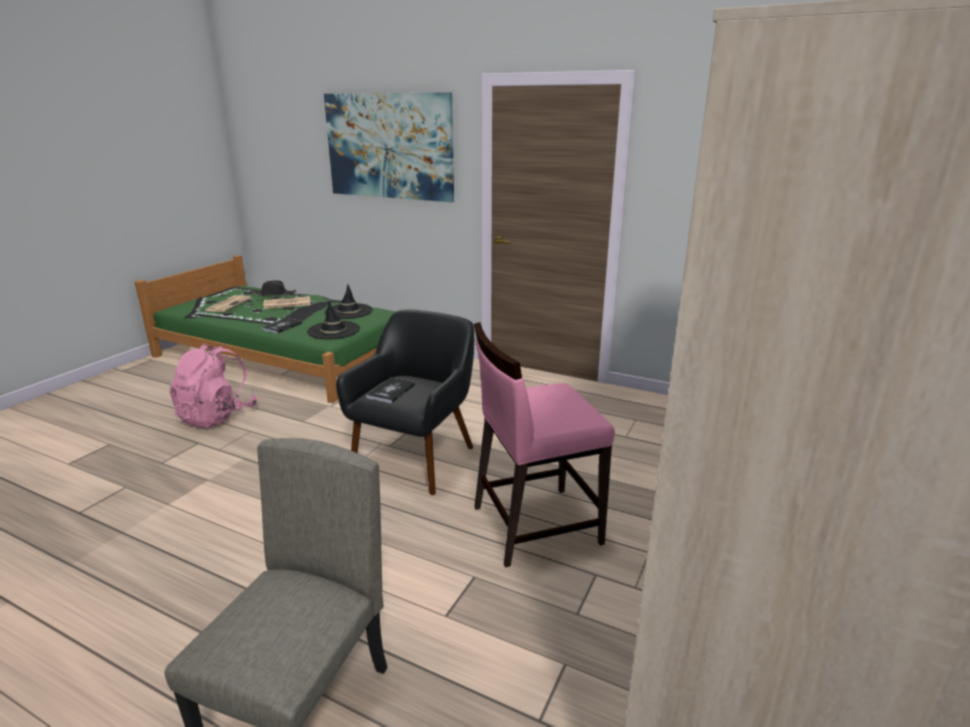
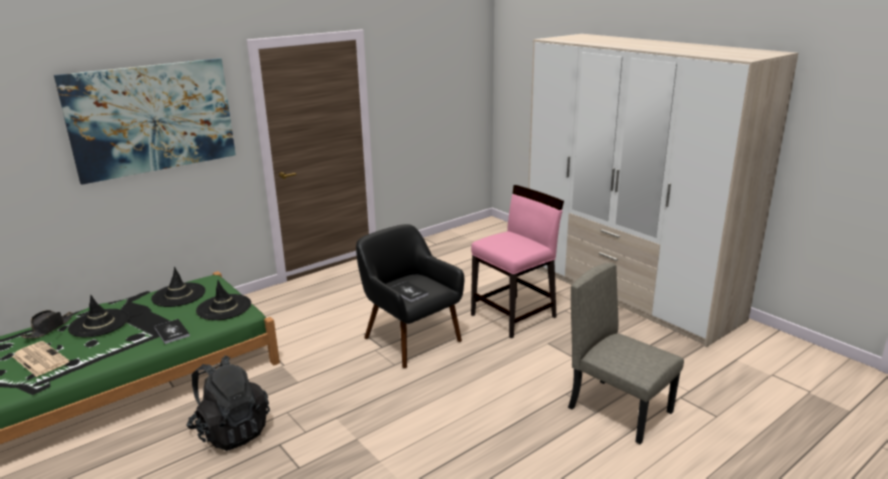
camera: 65 degrees left, 0 degrees up
(217, 416) = (231, 431): pink backpack -> black backpack
(286, 303) = (99, 323): newspaper -> black hat
(534, 524) = (514, 316): pink chair -> pink chair turned 135 degrees counterclockwise

